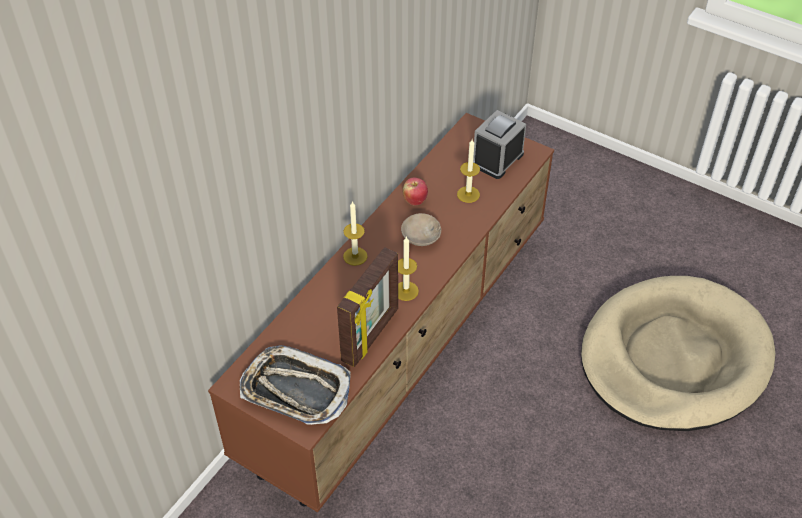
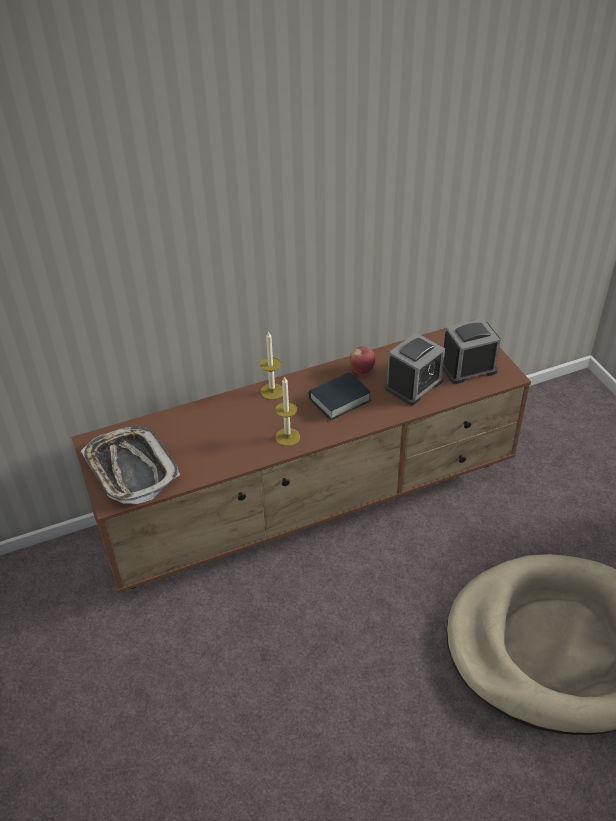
camera: 35 degrees right, 5 degrees down
(371, 335) = (227, 457): picture frame -> none
(419, 237) = (339, 400): beige bowl -> book
(468, 194) = (414, 385): candle -> alarm clock

